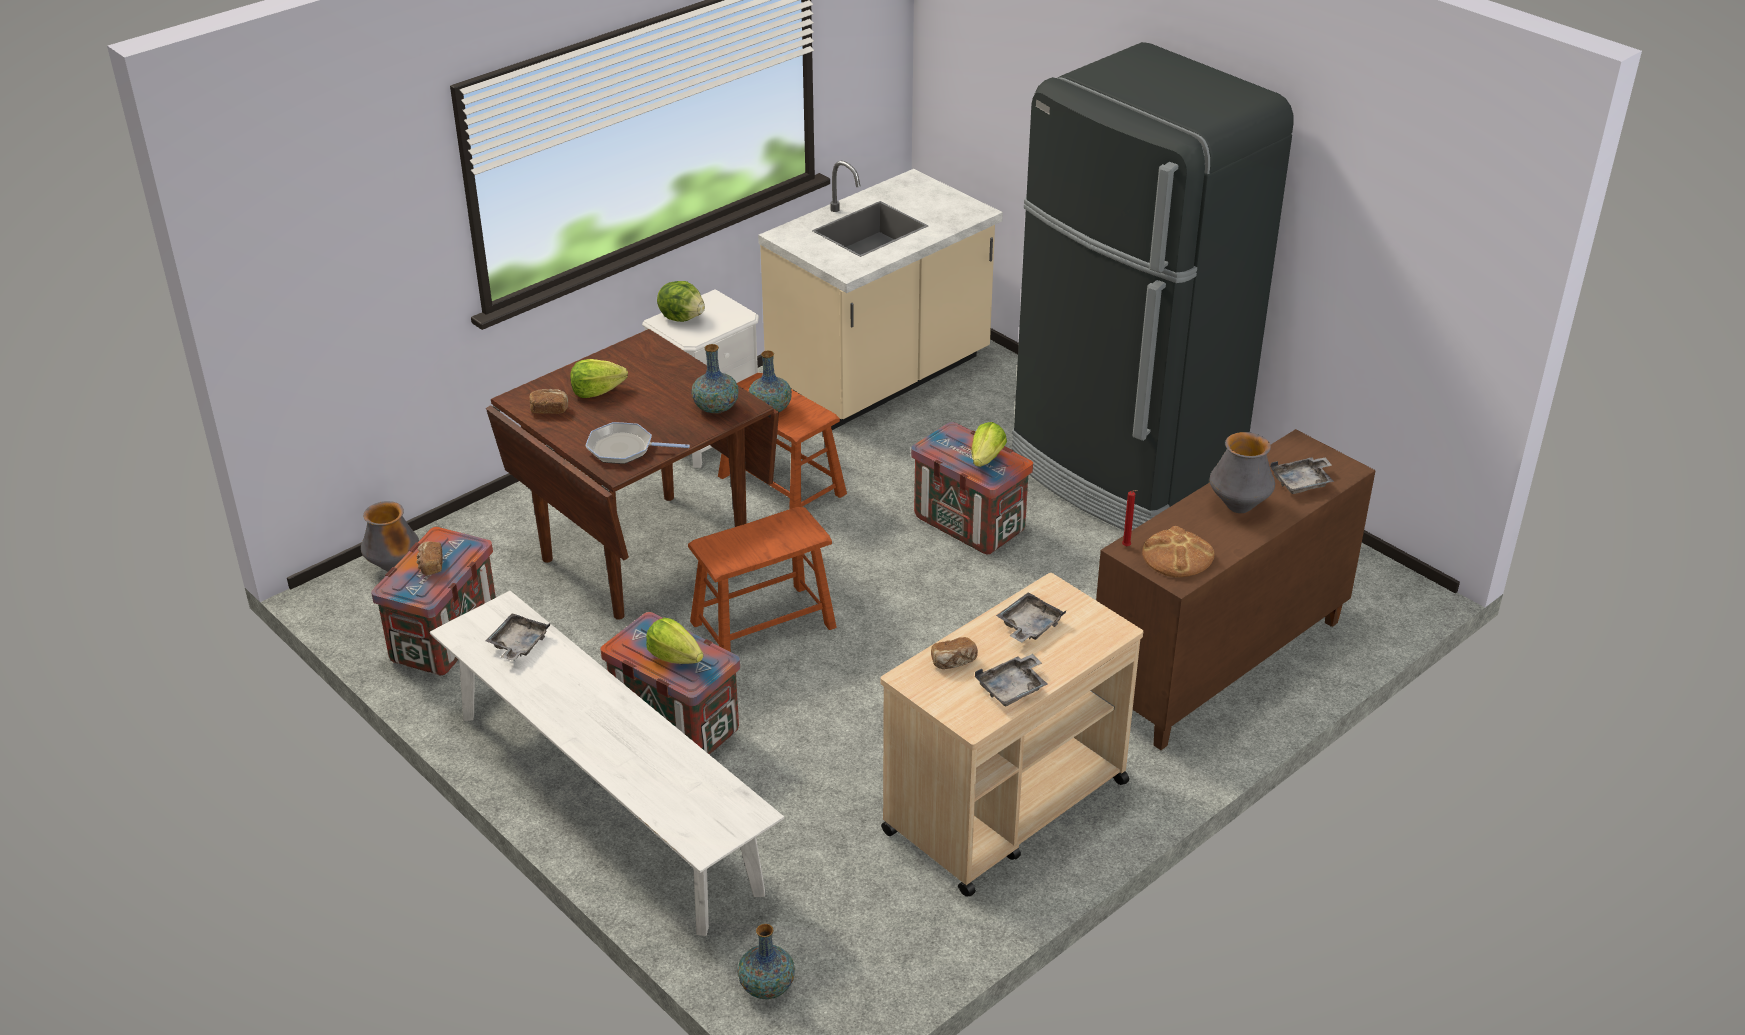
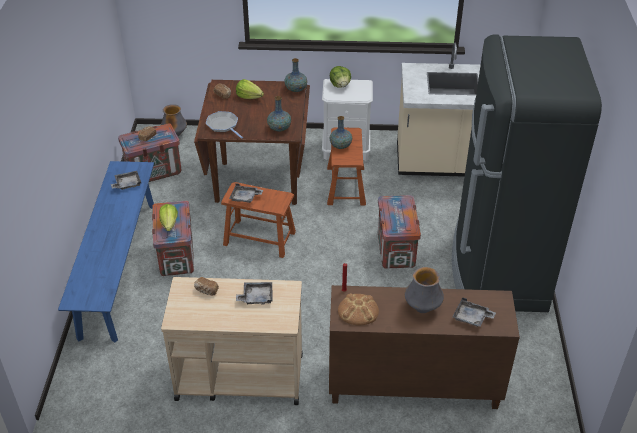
camera: 45 degrees right, 5 degrees up
(606, 801) = (118, 267): white bench -> blue bench
(766, 986) = (69, 376): vase -> vase (296, 89)
(986, 459) = (400, 220): lettuce -> none
(1012, 688) = (210, 318): grey tray -> grey tray (245, 197)

